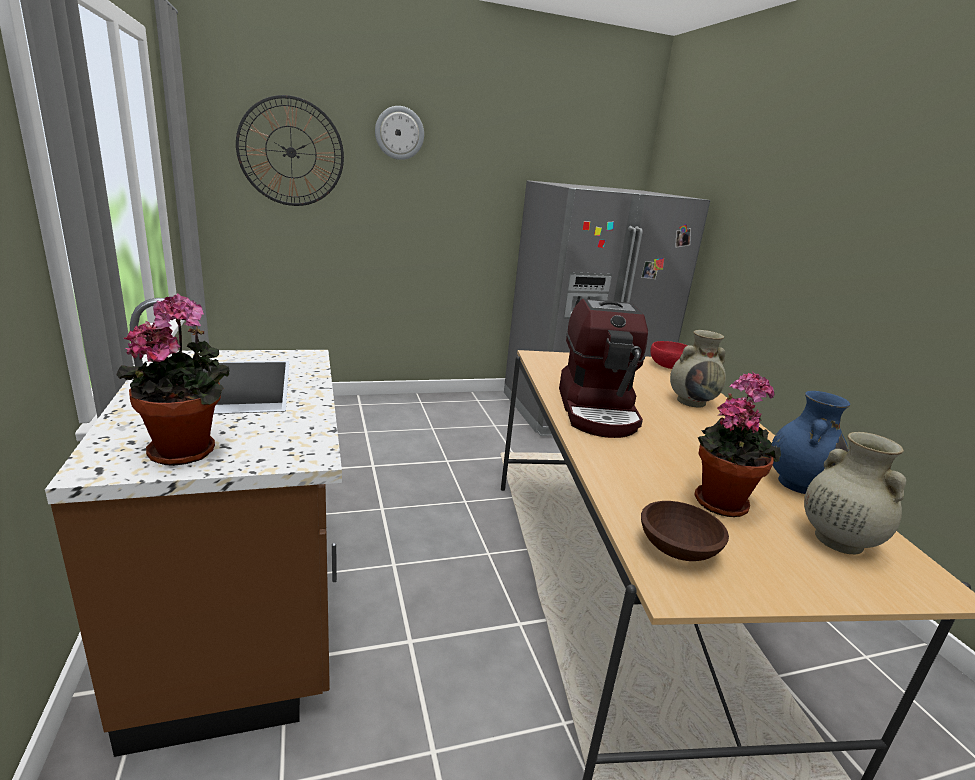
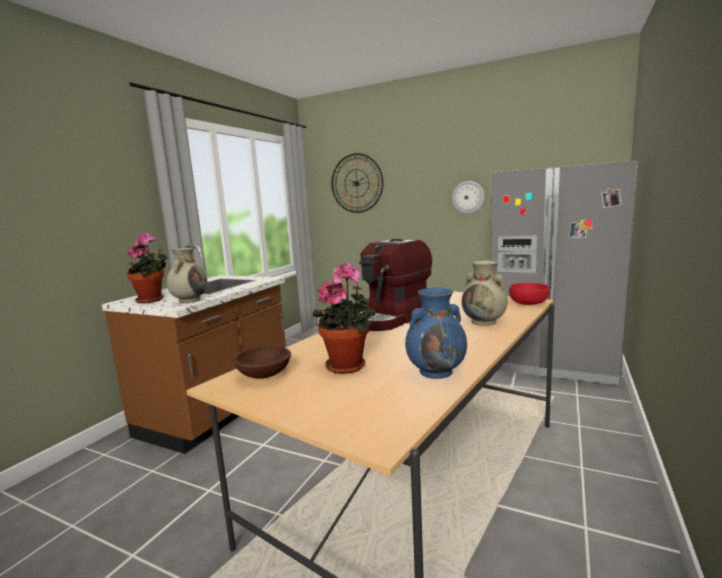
camera: 45 degrees right, 10 degrees down
(399, 133) = (414, 161): wall clock -> wall clock (468, 197)
(836, 540) = (374, 399): beige vase -> beige vase (190, 300)

